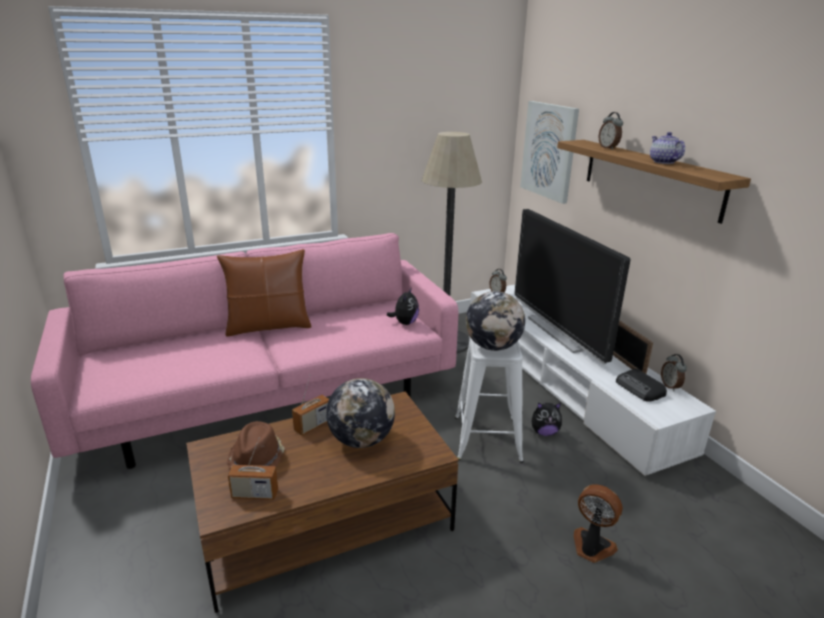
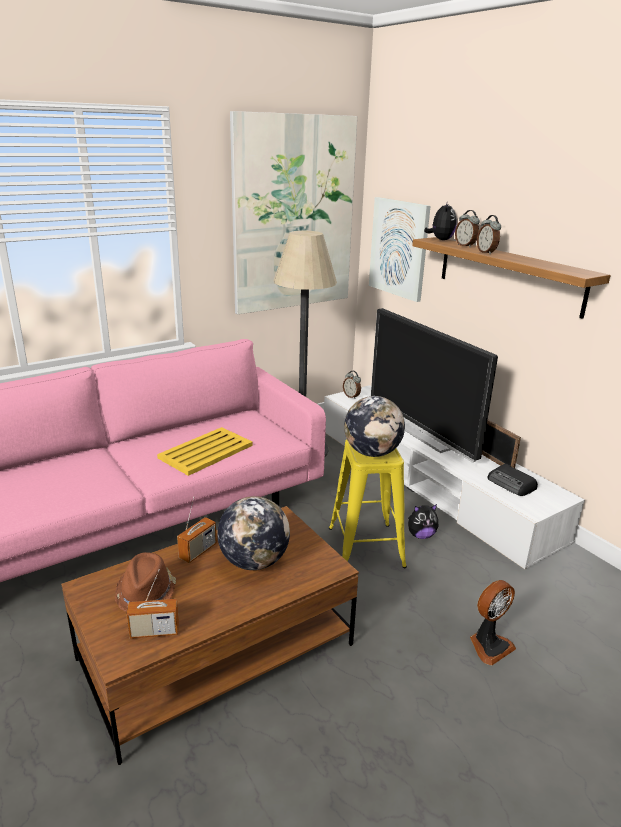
camera: 10 degrees left, 0 degrees up
(269, 327) = (122, 448): brown pillow -> none
(341, 335) = (205, 452): none -> yellow tray
(405, 323) = (269, 433): plush toy -> plush toy (440, 240)
(448, 117) = (294, 215): none -> picture
(487, 438) = (366, 547): white stool -> yellow stool
(591, 547) = (489, 645): fan -> fan turned 120 degrees clockwise
(663, 162) = (524, 259): teapot -> none
(670, 386) = (539, 479): alarm clock -> alarm clock (486, 252)

